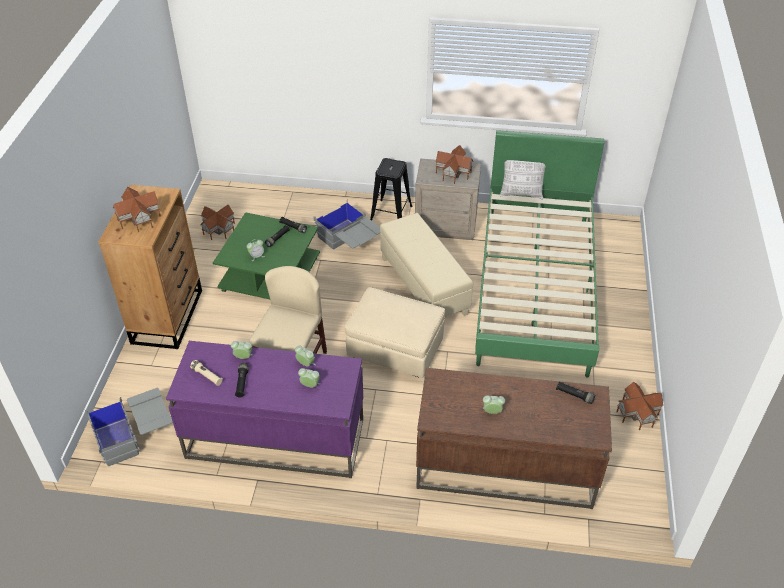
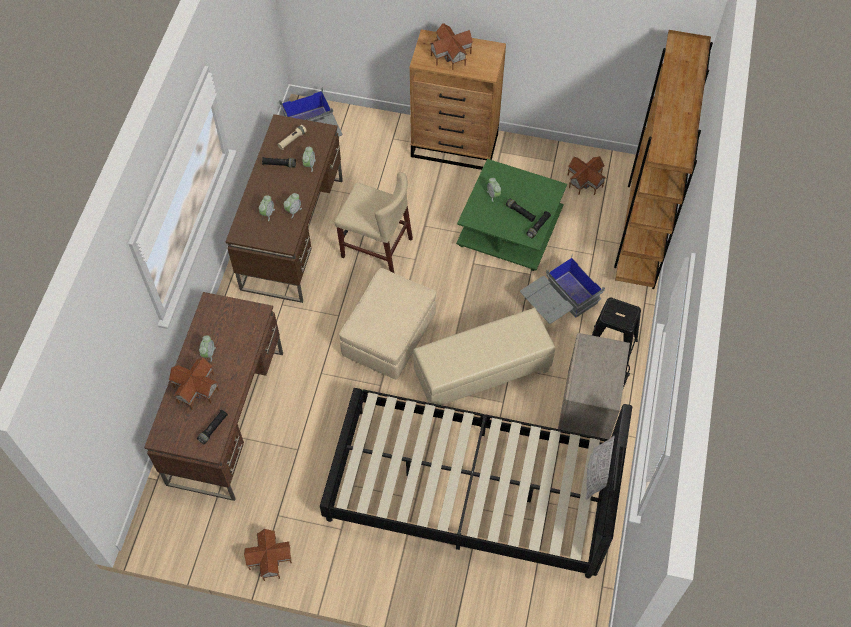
camera: 95 degrees right, 15 degrees up
(273, 197) = (642, 230): none -> brown bookcase
(274, 439) = (293, 233): purple desk -> brown desk
(453, 173) = (598, 376): toy house -> toy house (195, 389)
(535, 287) = (470, 491): green bed -> black bed

